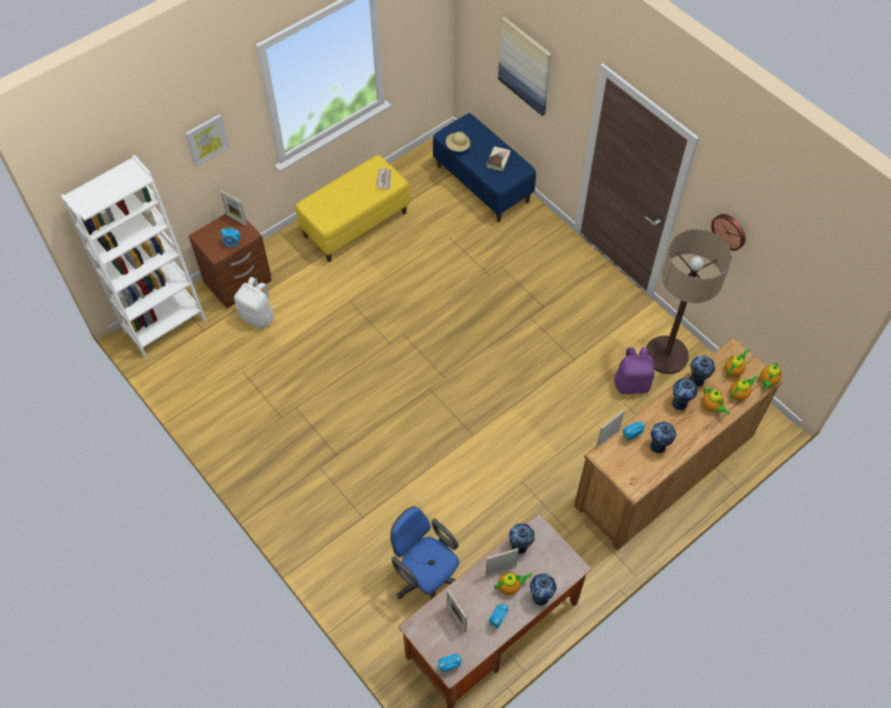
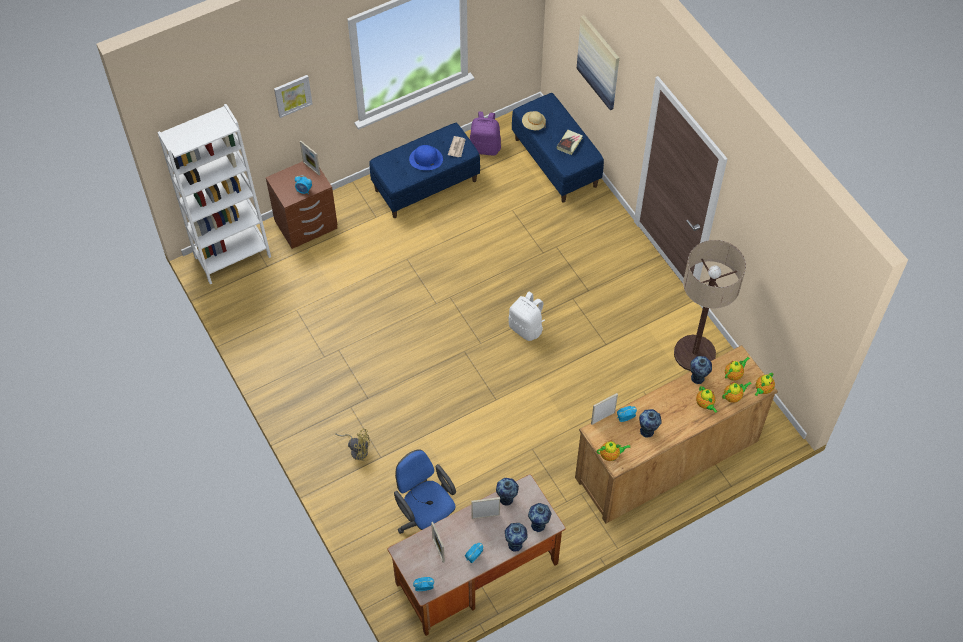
camera: 10 degrees right, 0 degrees up
(258, 316) = (319, 260): white backpack -> white backpack (526, 328)
(335, 513) = (357, 449): none -> yellow fan
(354, 195) = (425, 159): none -> blue hat
(355, 224) = (426, 185): yellow bench -> blue bench
(510, 587) = (491, 531): teapot -> teapot (610, 455)
(632, 384) = (655, 375): purple backpack -> purple backpack (485, 147)
(680, 403) = (677, 396): vase -> vase (539, 525)
(729, 231) = (750, 246): wall clock -> none

